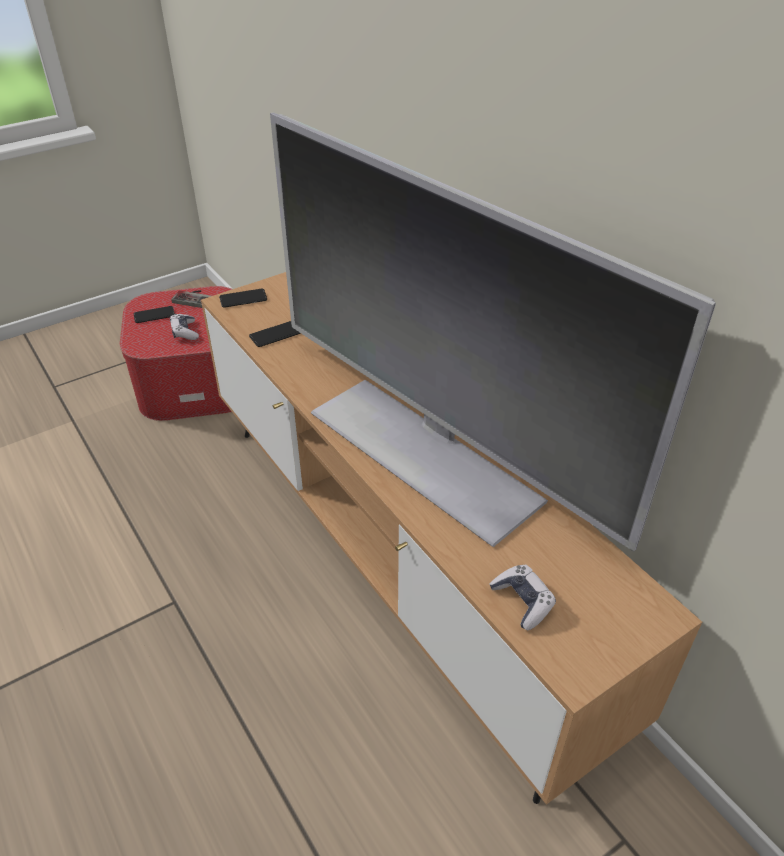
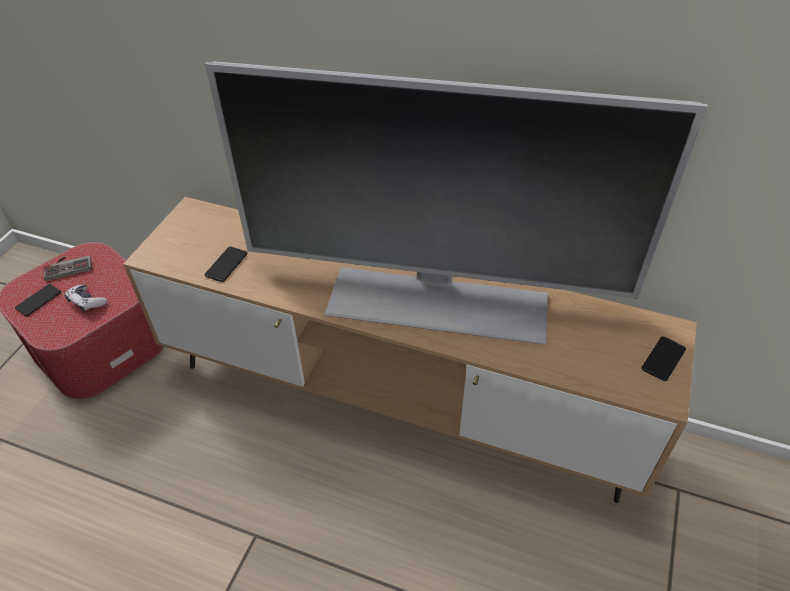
camera: 35 degrees left, 5 degrees up
(243, 299) = (163, 246): phone -> phone (663, 359)
(522, 601) = (596, 370): game controller -> none

